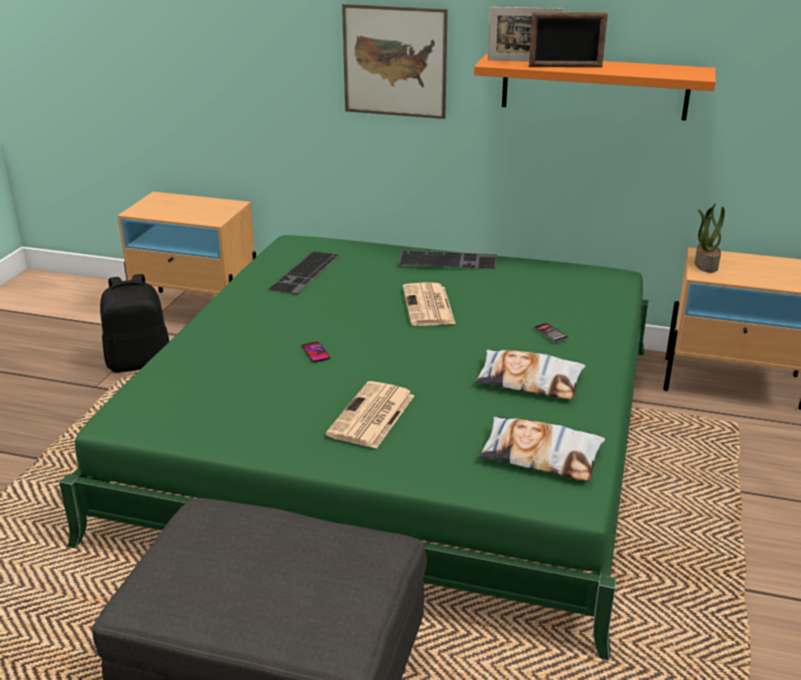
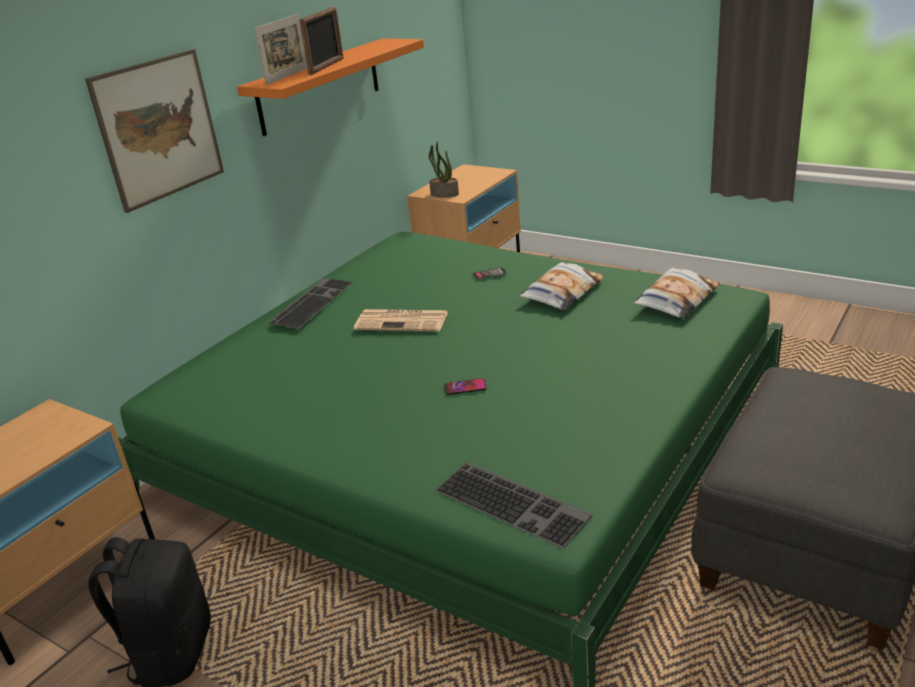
camera: 70 degrees left, 0 degrees up
(306, 273) = (262, 388): keyboard -> keyboard (514, 502)
(371, 416) = (600, 365): newspaper -> none

